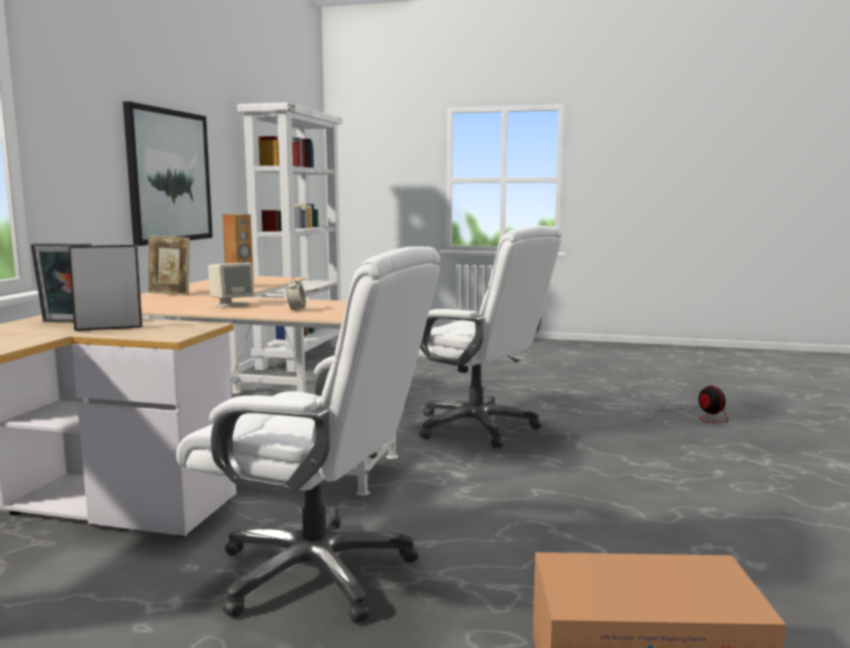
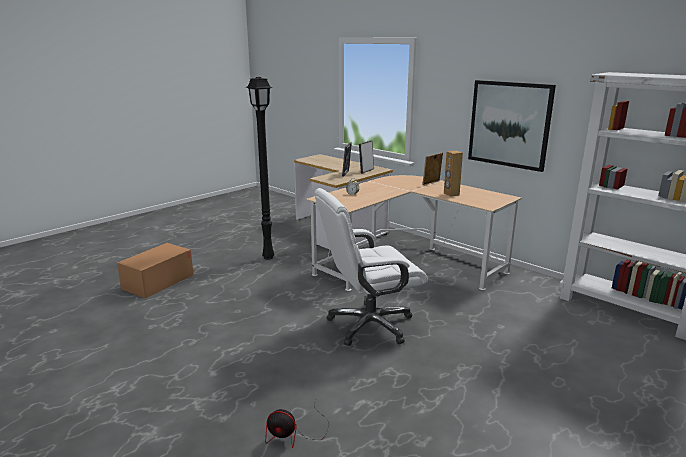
camera: 120 degrees right, 10 degrees up
(232, 304) = (382, 188): beige speaker -> none
(317, 571) = (267, 257): white office chair -> black floor lamp

